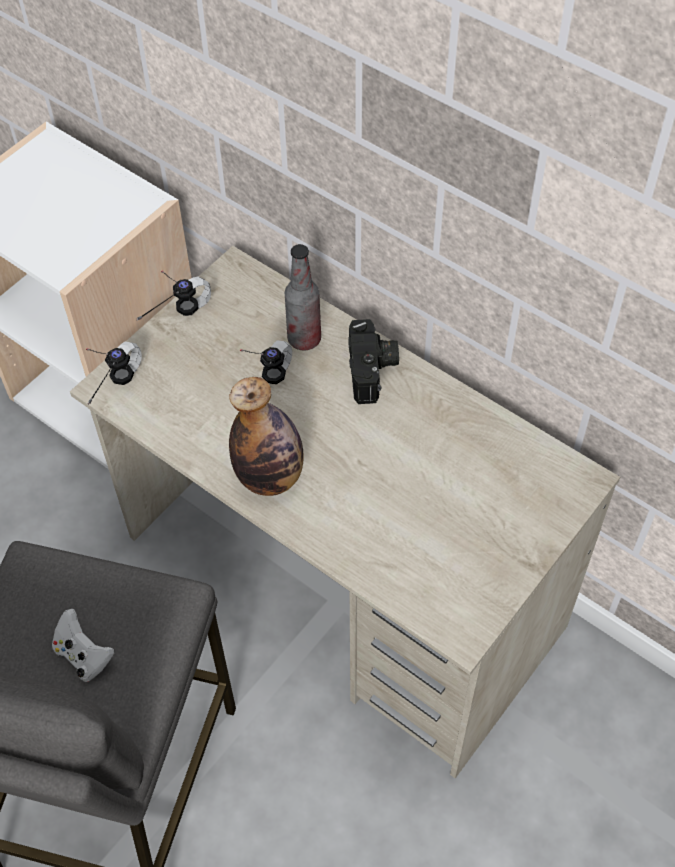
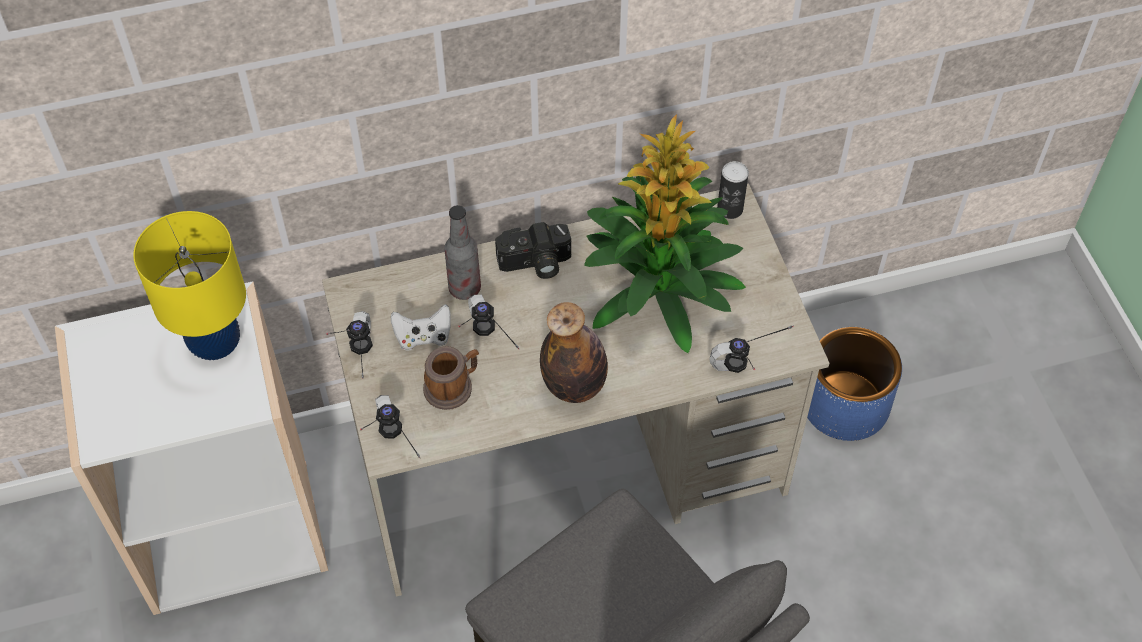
camera: 55 degrees left, 0 degrees up
(84, 655) = (622, 603): white game controller -> white game controller (423, 337)
(99, 213) = (212, 344): none -> yellow table lamp
(199, 392) = (453, 386): none -> mug
(373, 371) = (535, 264): camera -> camera turned 135 degrees clockwise
(404, 607) = (751, 370): none -> headphones
(428, 479) = (659, 290): none -> potted plant
(574, 479) = (730, 209): none -> can
(595, 771) = (845, 404): none -> blue planter

